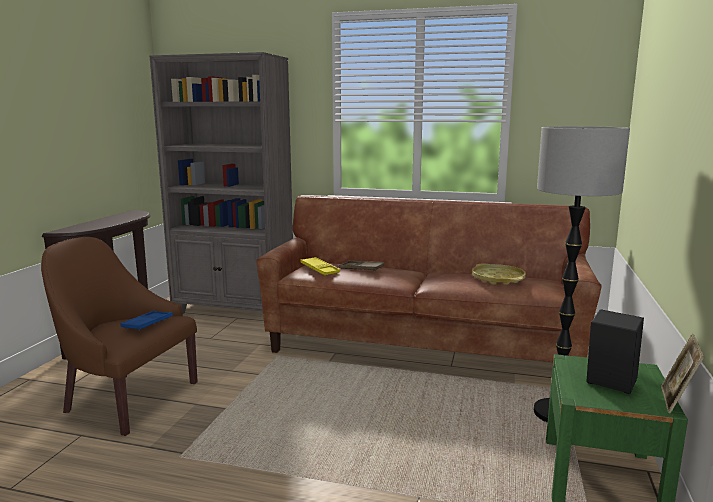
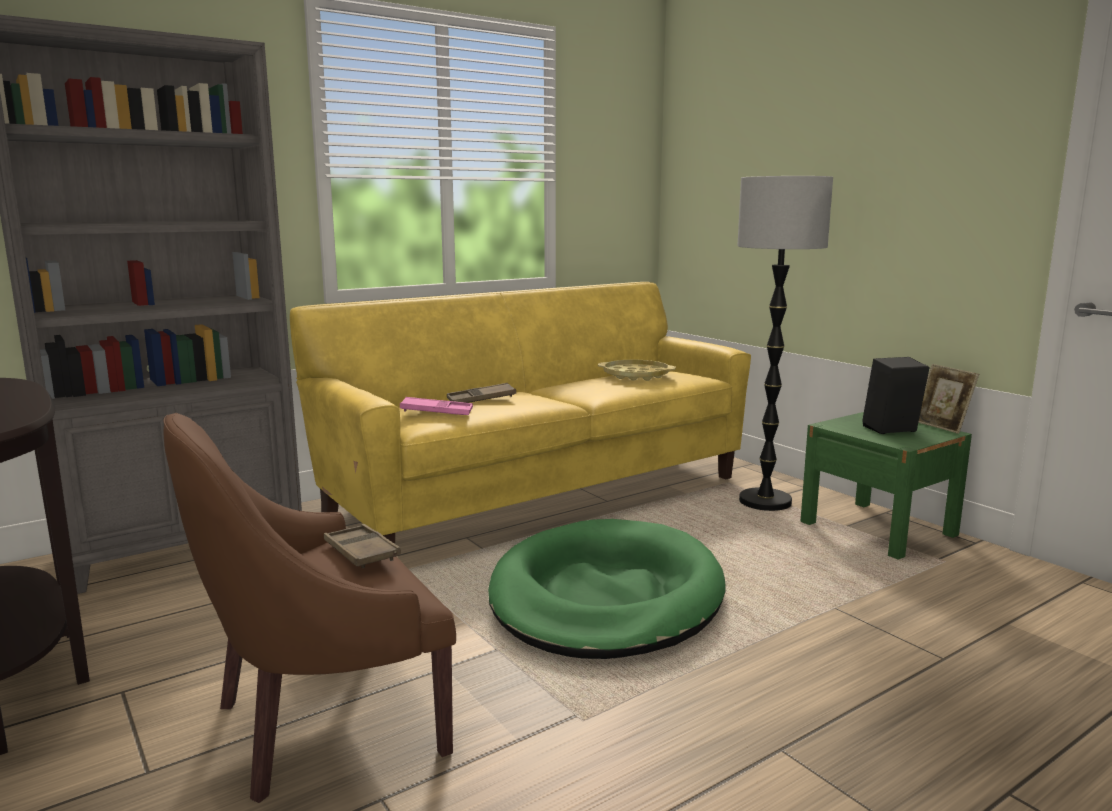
camera: 50 degrees left, 0 degrees up
(147, 324) = (361, 552): blue tray -> brown tray
(319, 269) = (437, 412): yellow tray -> pink tray
(320, 414) = (606, 597): none -> green dog bed
(421, 346) = (539, 495): brown sofa -> yellow sofa

